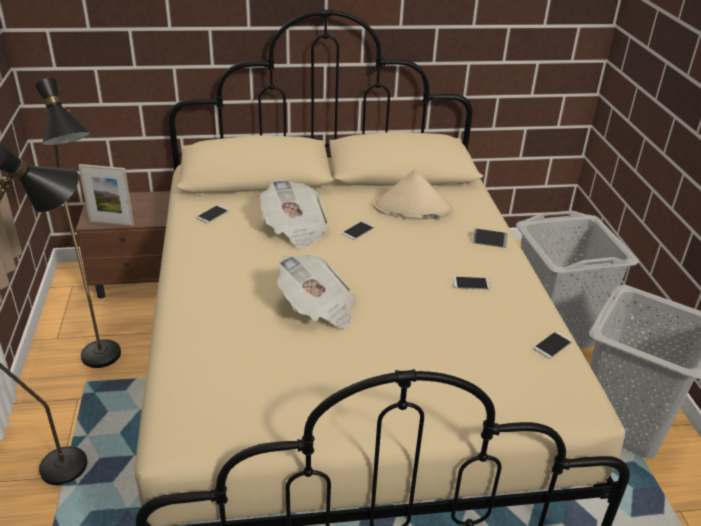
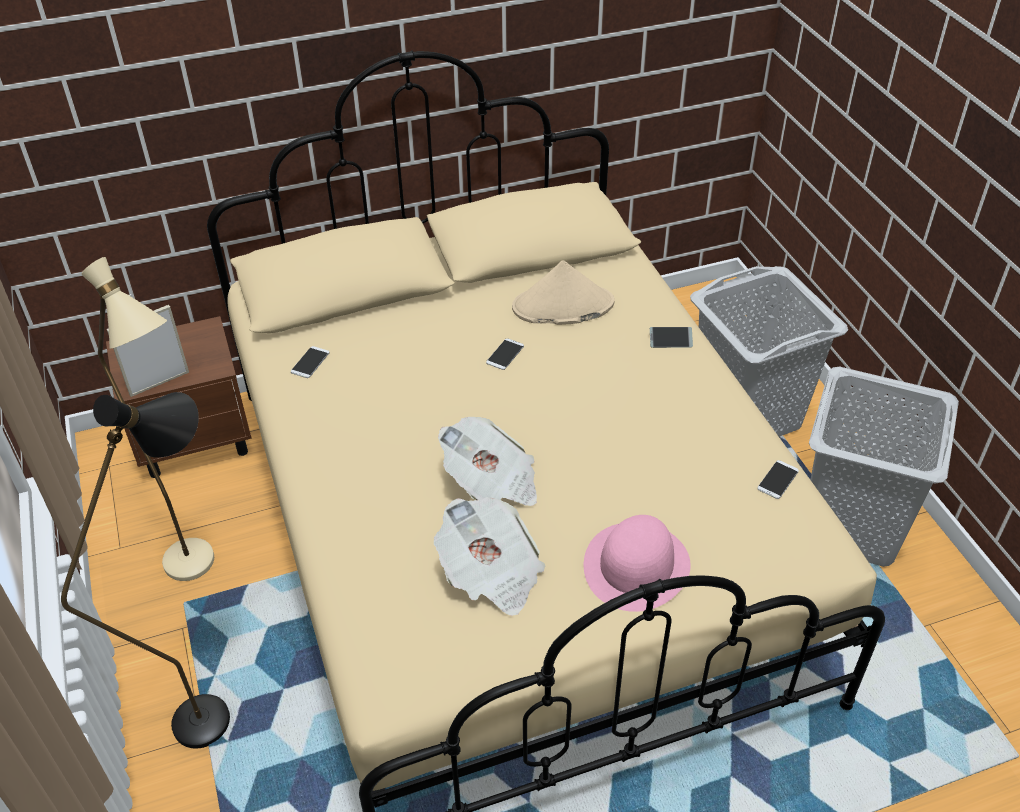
camera: 10 degrees left, 10 degrees up
(106, 363) = (200, 571): black floor lamp -> beige floor lamp
(111, 223) = (159, 383): picture frame -> picture frame turned 150 degrees clockwise
(295, 229) = (425, 367): newspaper -> newspaper (491, 573)
(415, 385) = (636, 566): none -> pink hat
(471, 284) = (664, 410): phone -> none

